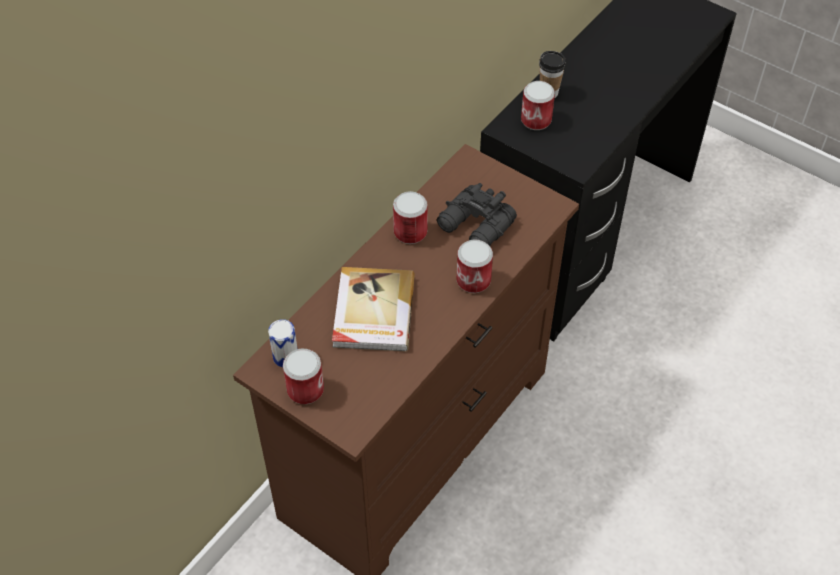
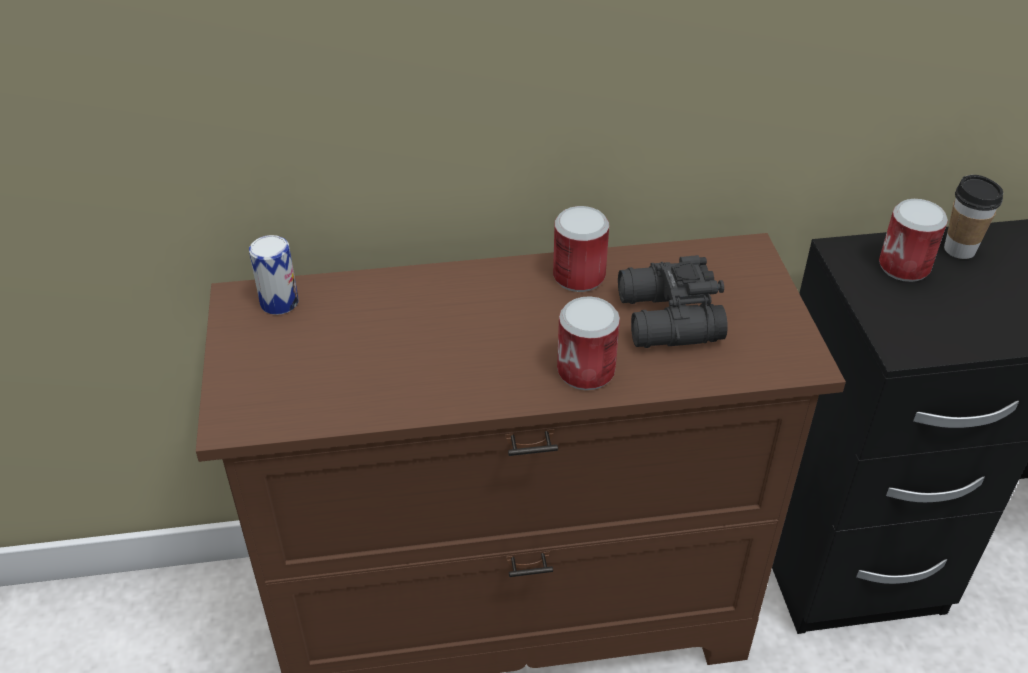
camera: 45 degrees right, 10 degrees down
(305, 390) = (250, 346): can -> none
(372, 312) = (425, 323): book -> none

